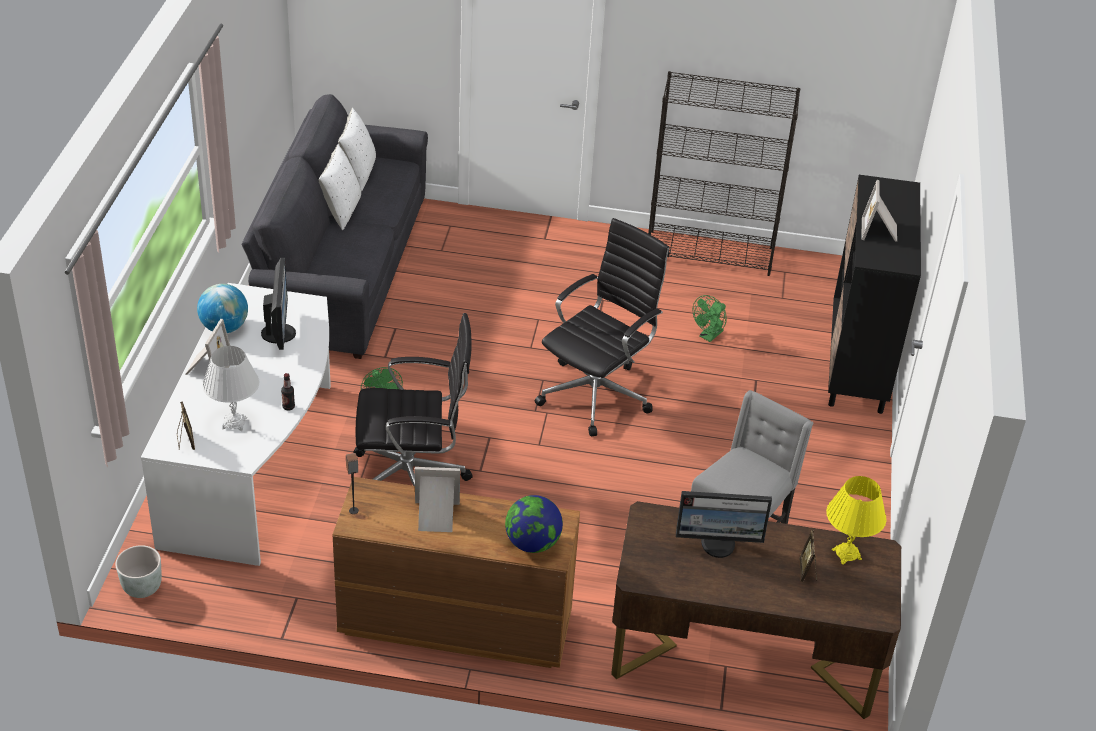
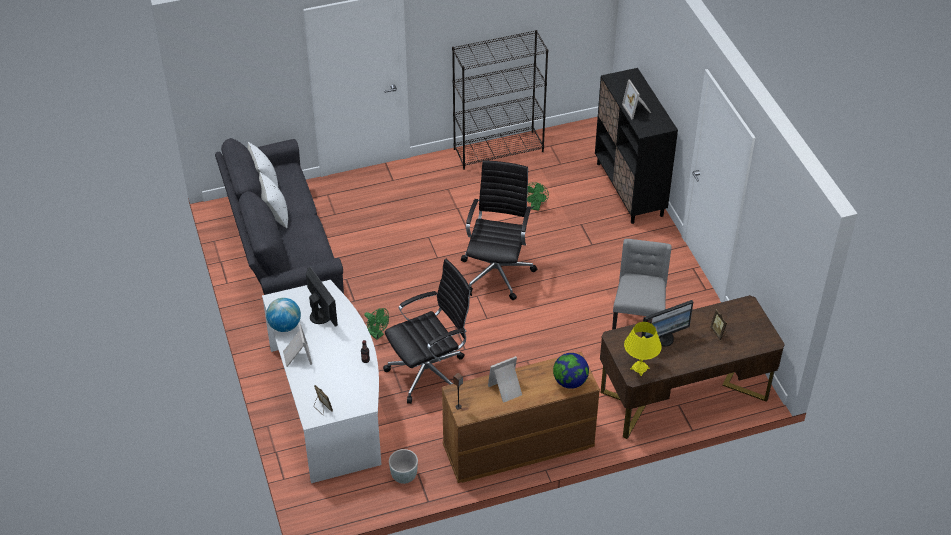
camera: 25 degrees left, 5 degrees up
(141, 588) = (322, 510): grey planter -> grey planter (403, 476)
(234, 423) = (342, 384): white table lamp -> none
(846, 554) = (731, 314): yellow table lamp -> yellow table lamp (640, 368)

